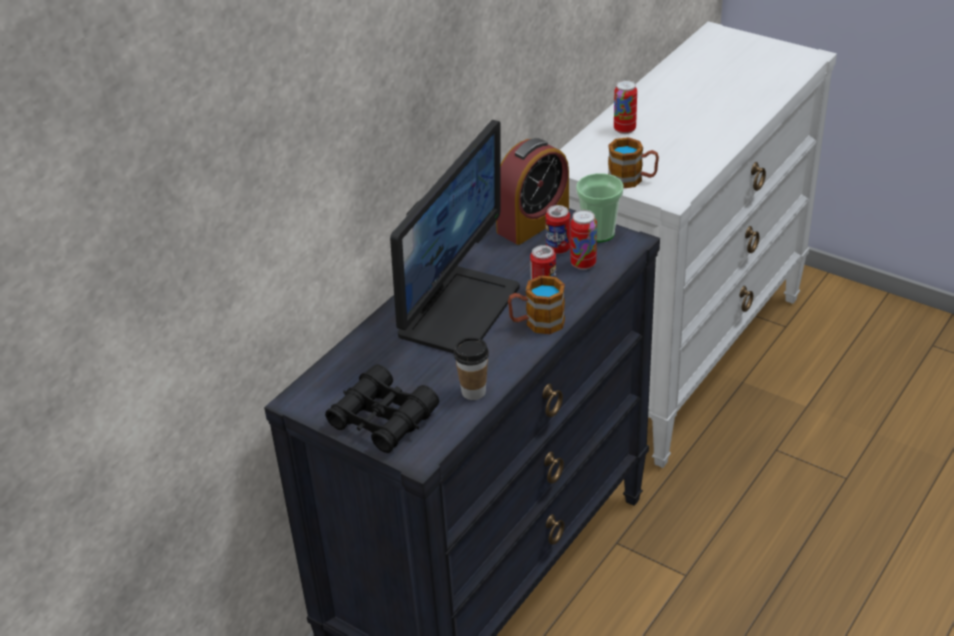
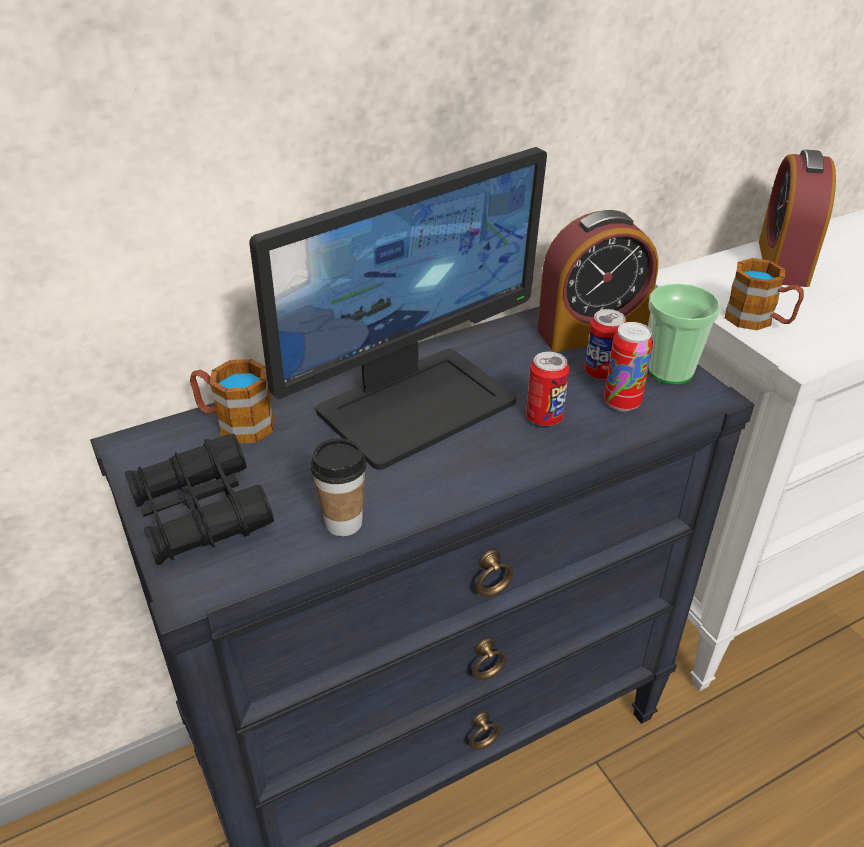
camera: 25 degrees right, 0 degrees up
(537, 323) = (502, 459): mug -> mug (235, 424)
(624, 129) = (783, 263): can -> alarm clock

